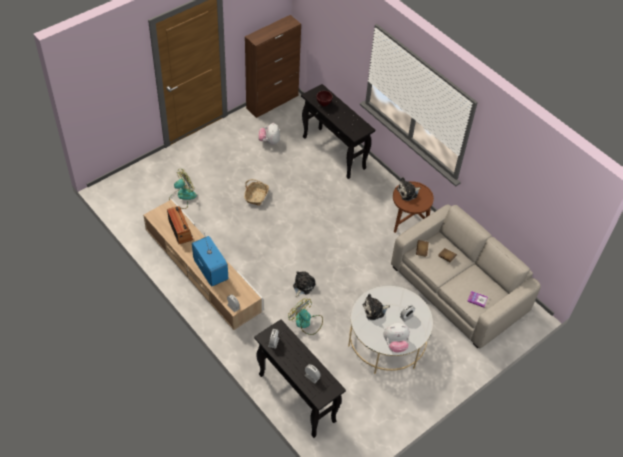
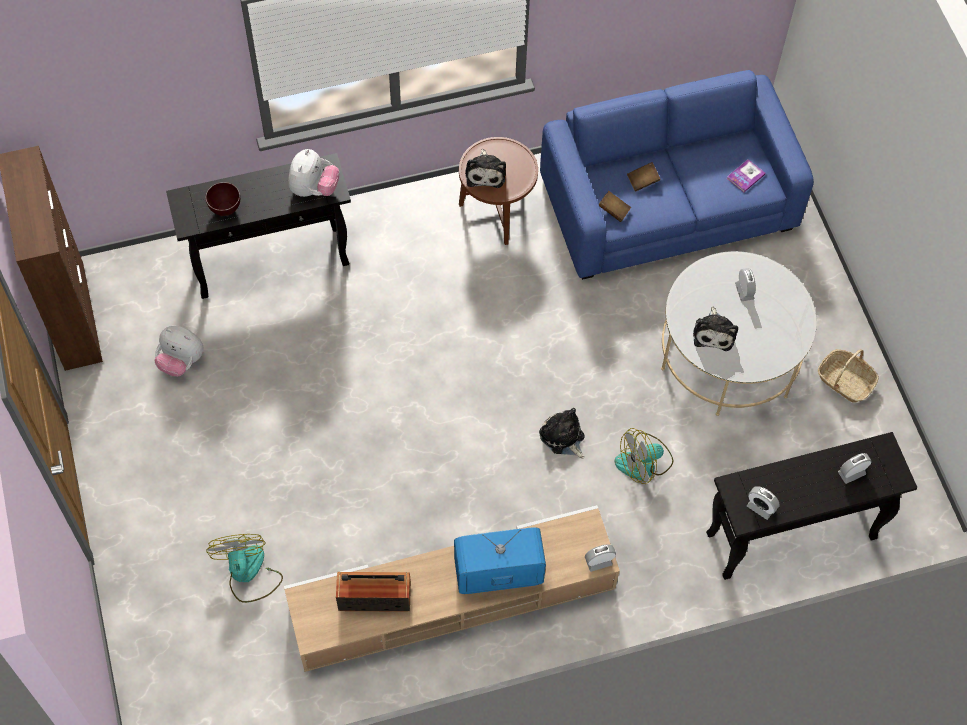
camera: 65 degrees left, 10 degrees up
(256, 196) = (314, 437): basket -> basket (844, 381)
(395, 344) = (792, 330): plush toy -> plush toy (314, 189)
(459, 289) = (667, 202): beige sofa -> blue sofa

